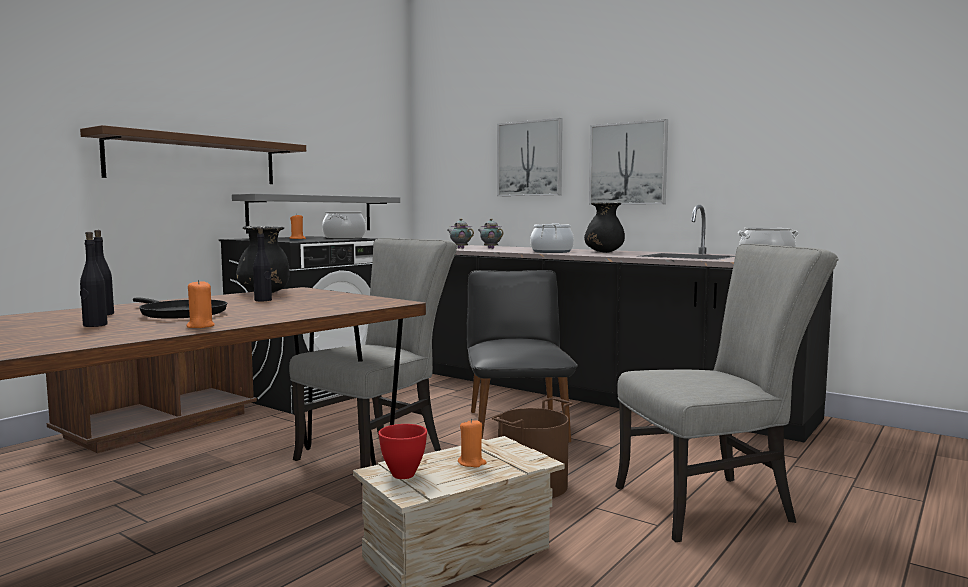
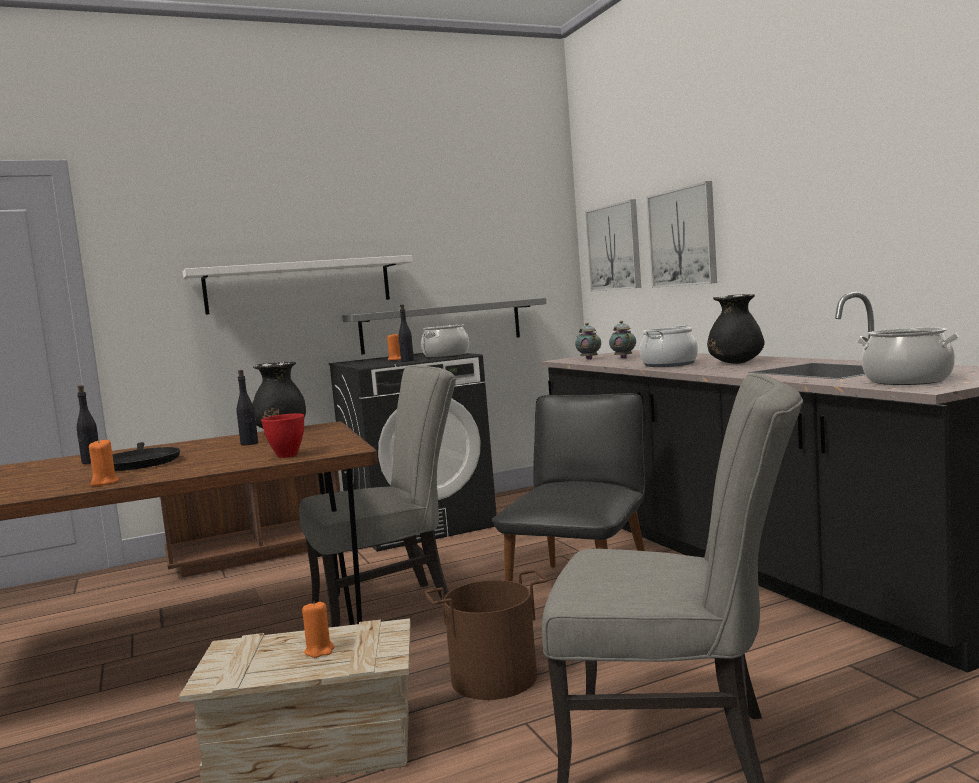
camera: 30 degrees right, 0 degrees up
(95, 325) = (48, 477): black bottle -> black bottle (407, 361)
(194, 160) = (299, 285): brown shelf -> white shelf
(404, 474) = (238, 655): red bowl -> red bowl (288, 455)
(628, 163) = (786, 235): picture -> picture (614, 247)

